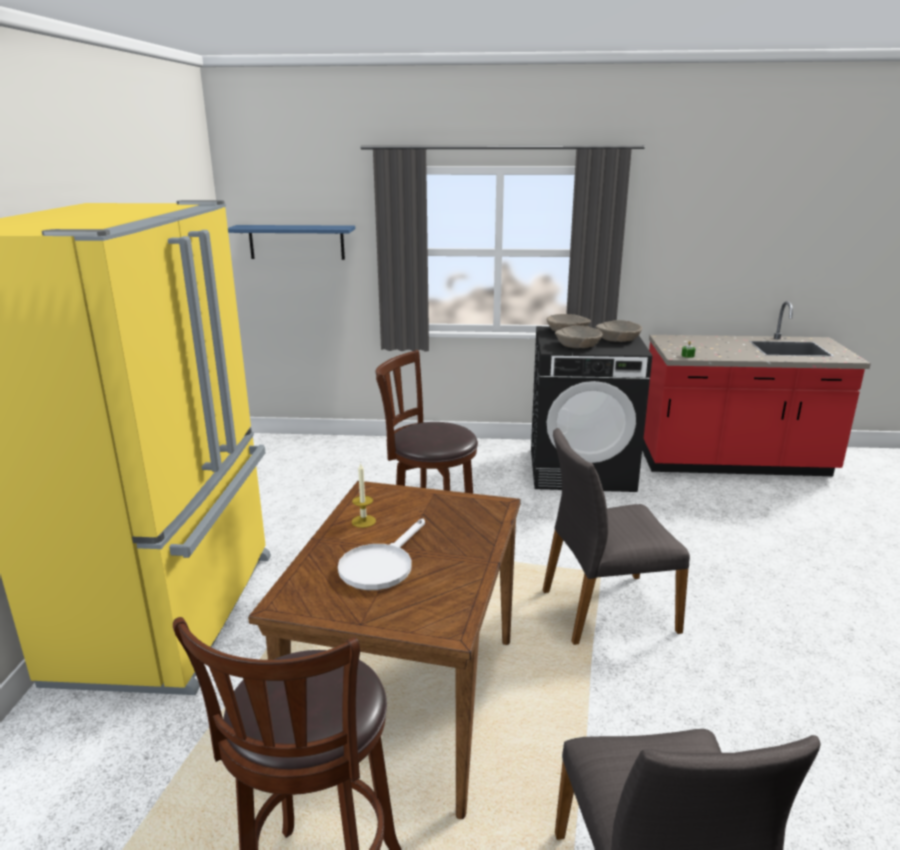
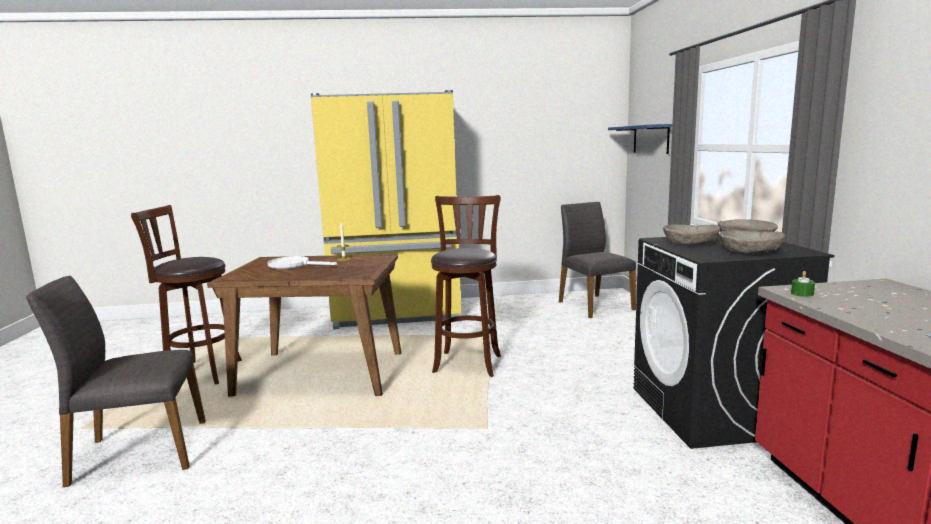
camera: 80 degrees right, 10 degrees down
(606, 610) = (427, 433): grey chair -> grey chair (594, 305)

